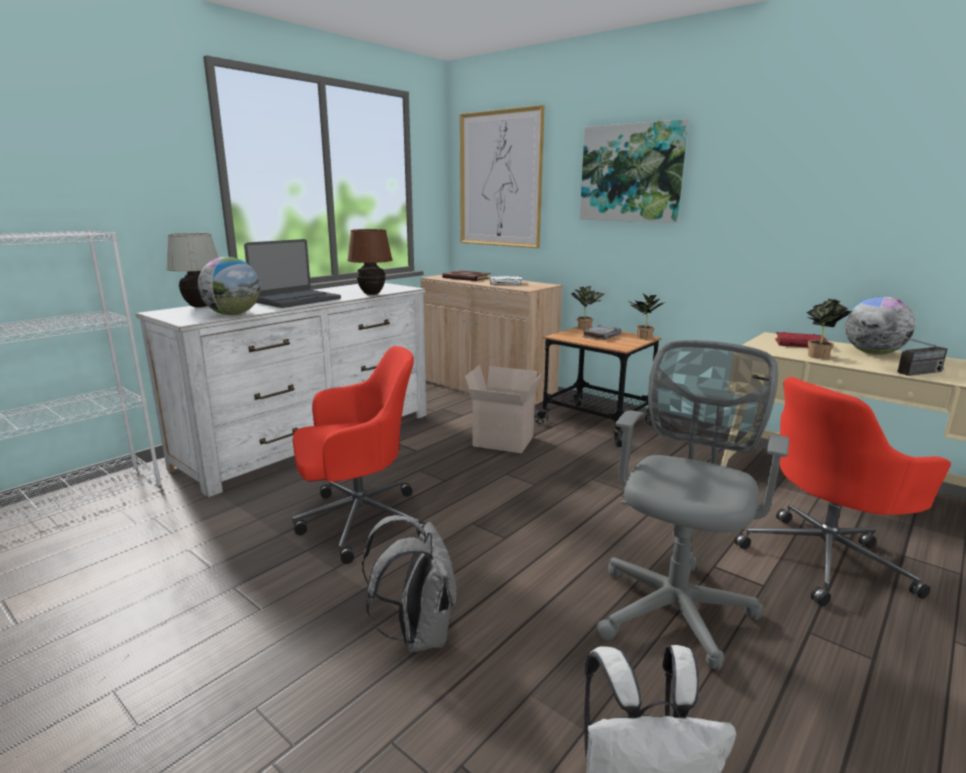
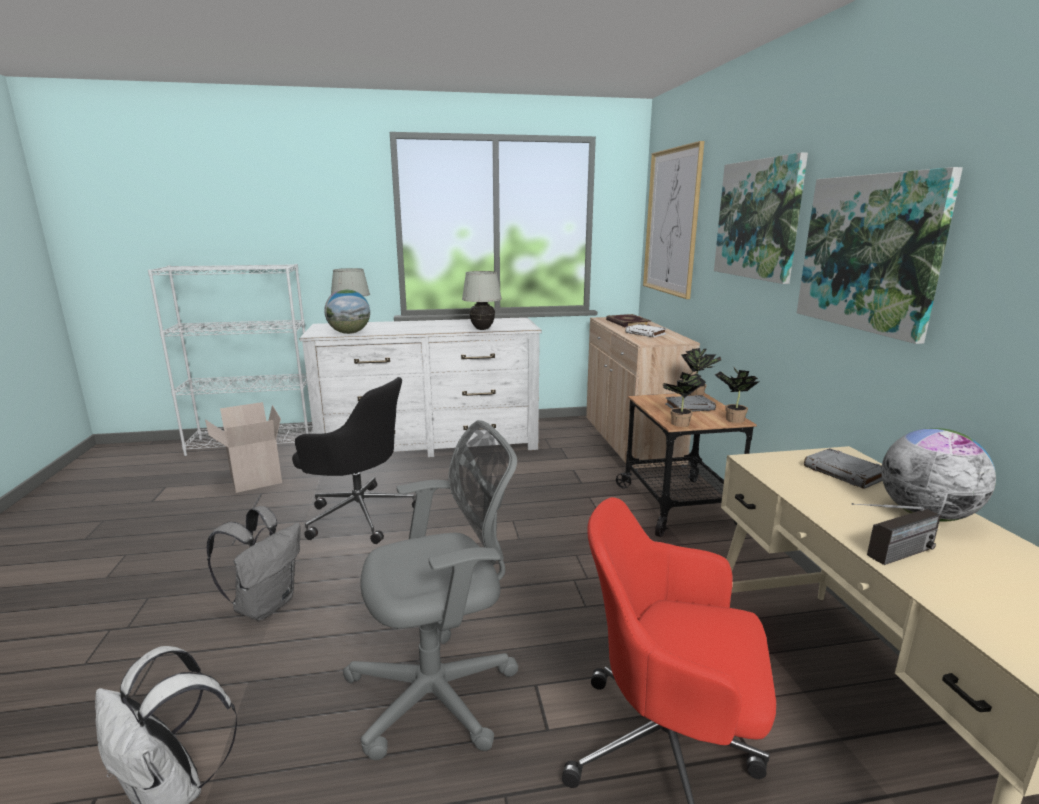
camera: 40 degrees right, 0 degrees up
(296, 300) = (418, 327): laptop -> none
(358, 521) = (359, 514): red office chair -> black office chair
(372, 294) = (482, 329): brown table lamp -> white table lamp
(501, 442) = (558, 492): cardboard box -> cardboard box (253, 478)
(763, 193) = (870, 253): none -> picture
(800, 344) = (845, 473): red book -> grey book
(820, 357) = (816, 495): potted plant -> potted plant (679, 424)
(911, 373) = (888, 557): radio -> radio turned 45 degrees counterclockwise

